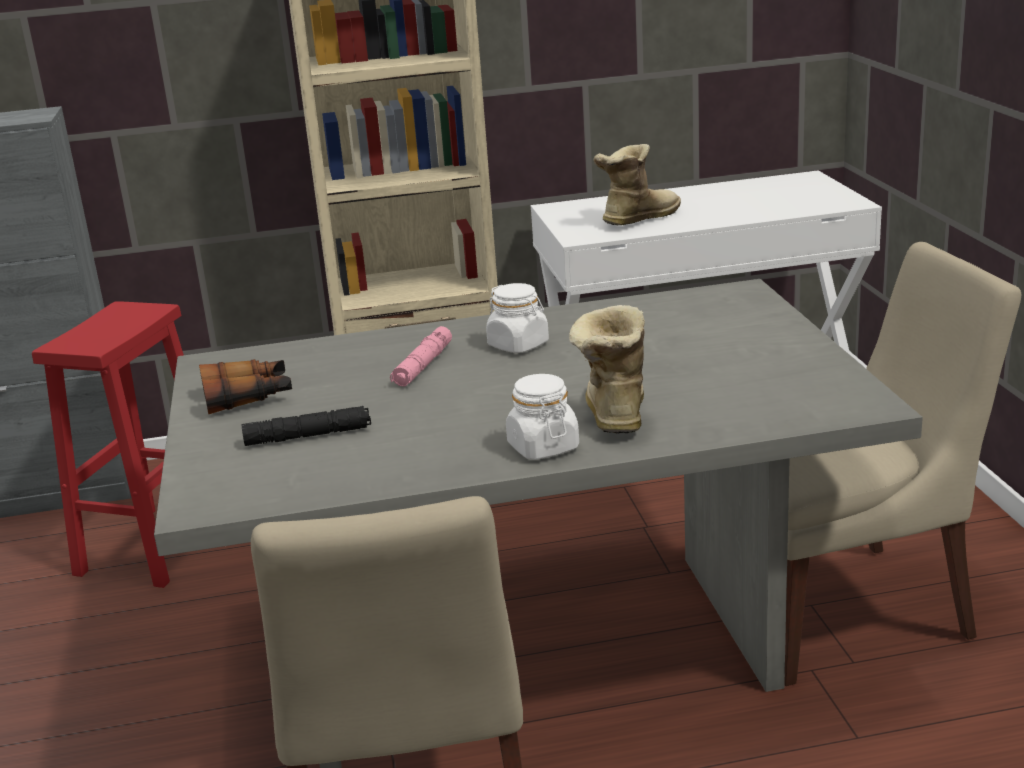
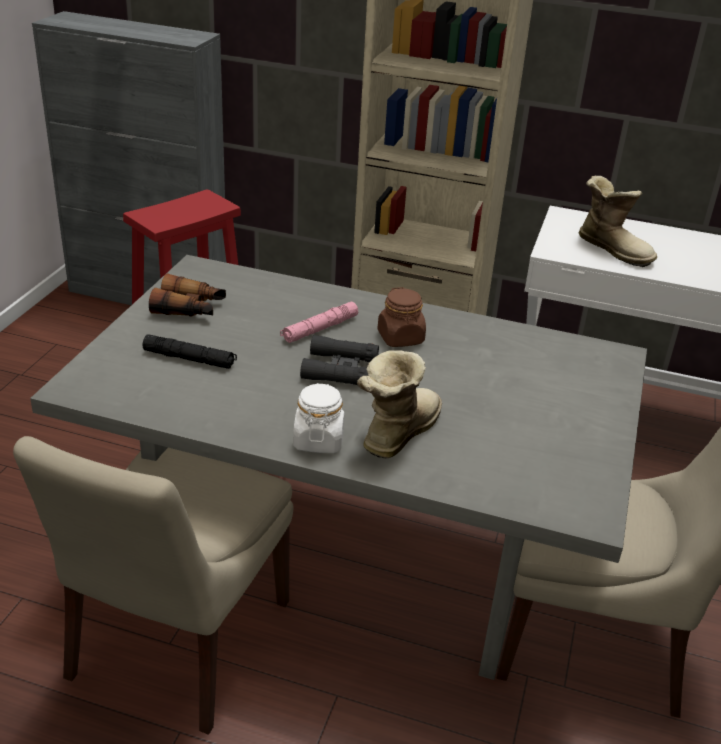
camera: 25 degrees right, 10 degrees up
(488, 388) = (340, 369): none -> black binoculars
(518, 345) = (400, 338): white jar -> brown jar
(636, 219) = (614, 249): boot -> boot turned 60 degrees clockwise

